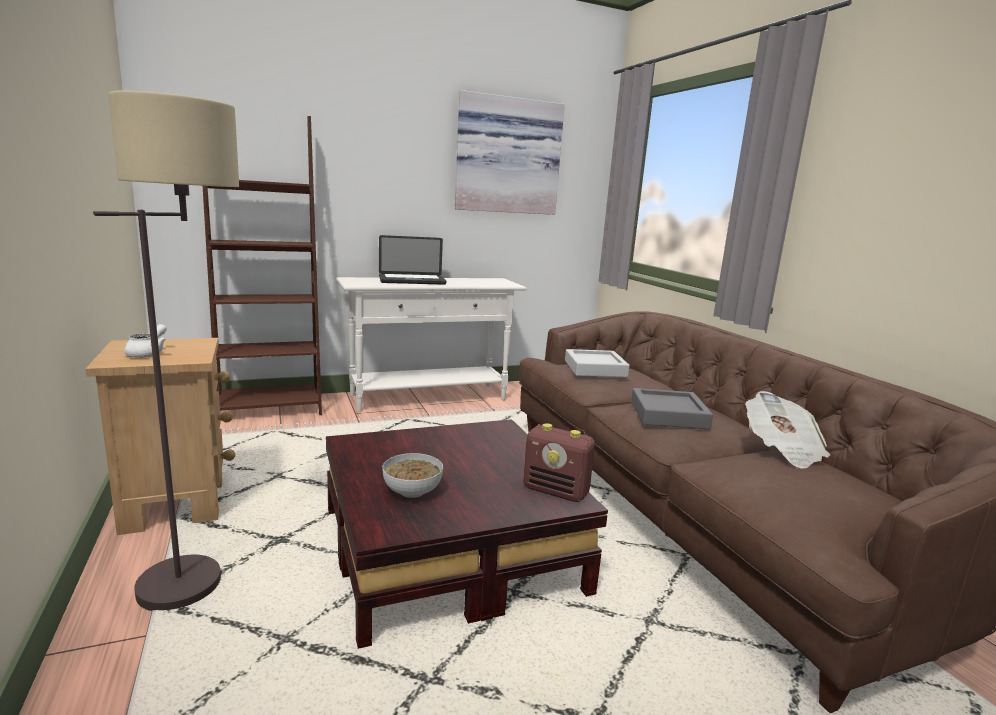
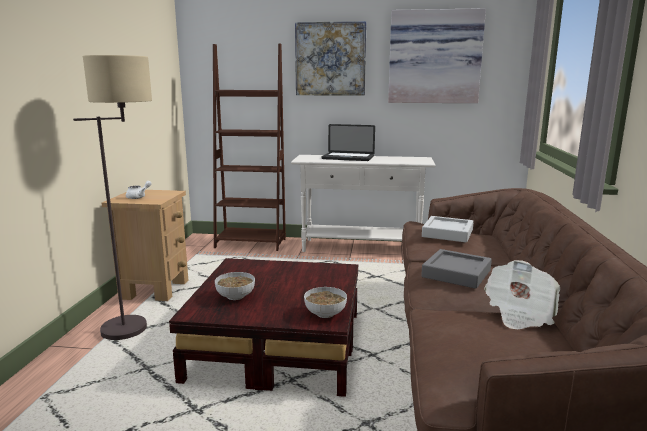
camera: 30 degrees right, 0 degrees up
(379, 146) = (330, 59): none -> picture
(556, 491) = (326, 314): radio -> bowl

